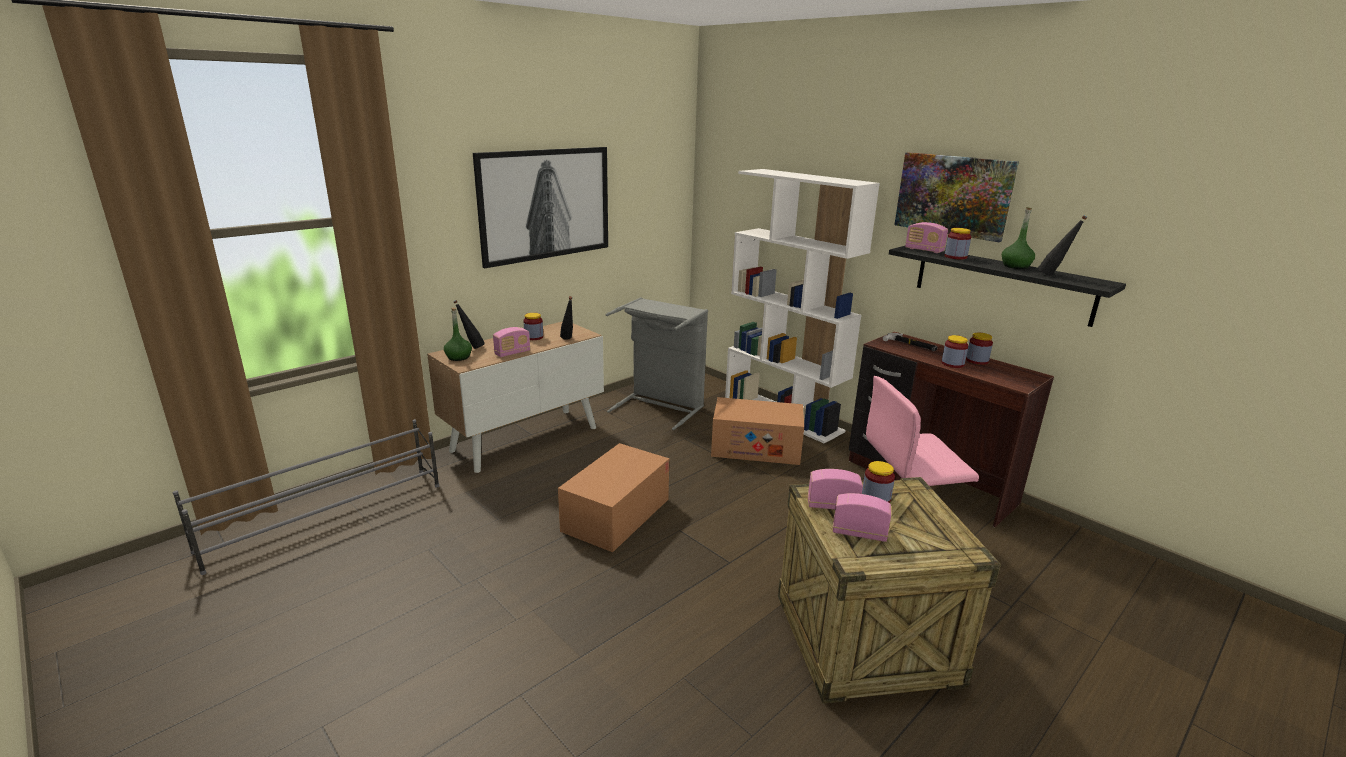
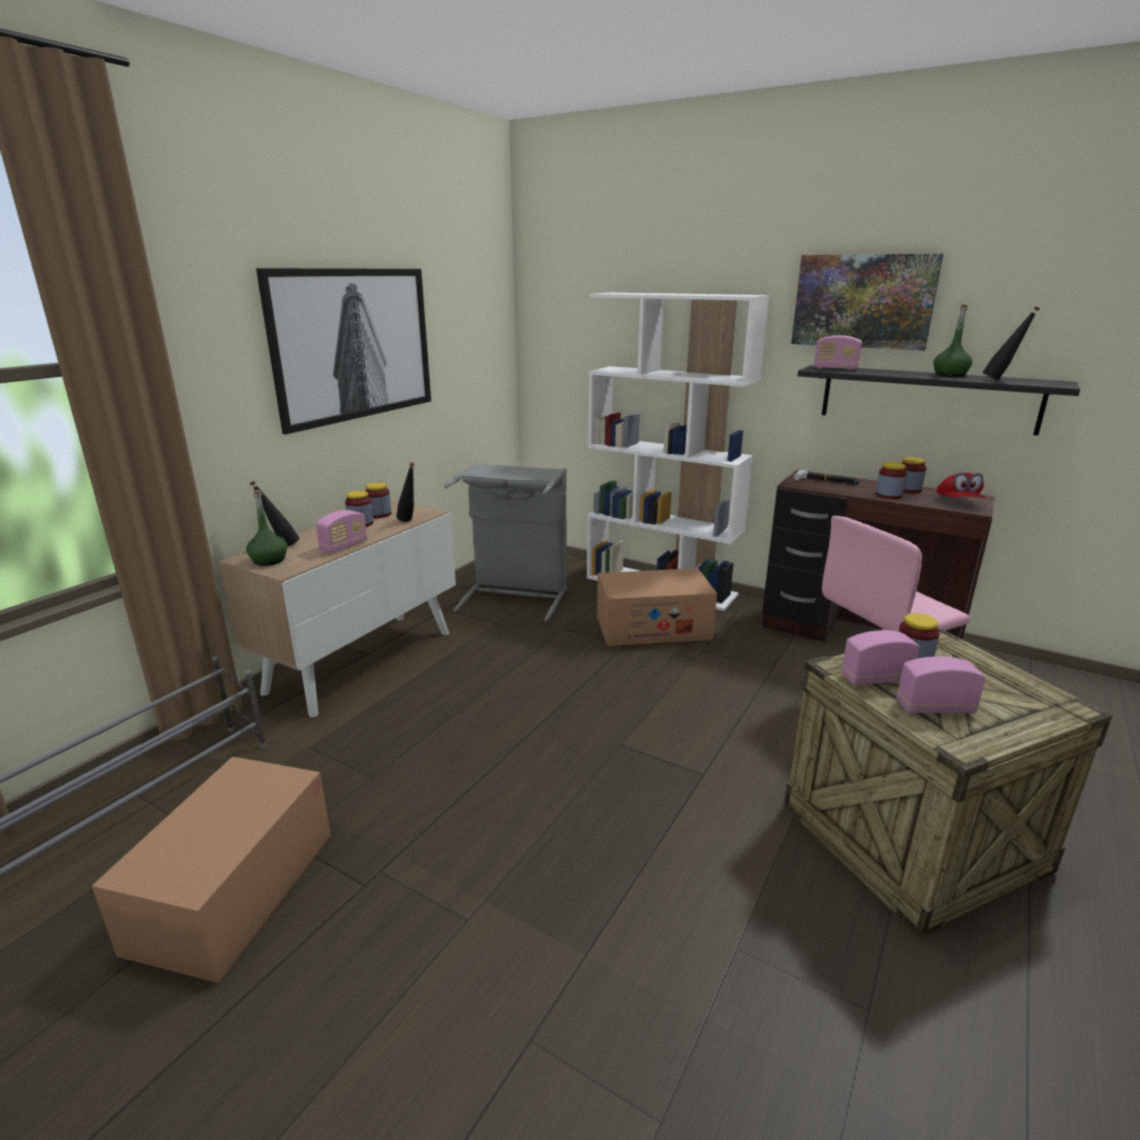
camera: 15 degrees left, 0 degrees up
(616, 514) = (531, 739): cardboard box -> cardboard box (234, 890)
(955, 257) = (877, 371): jar -> jar (379, 514)
(1011, 377) = (958, 502): none -> red cap

